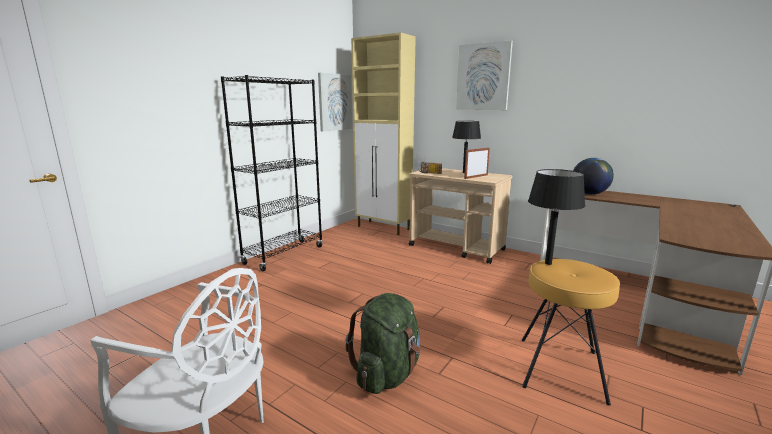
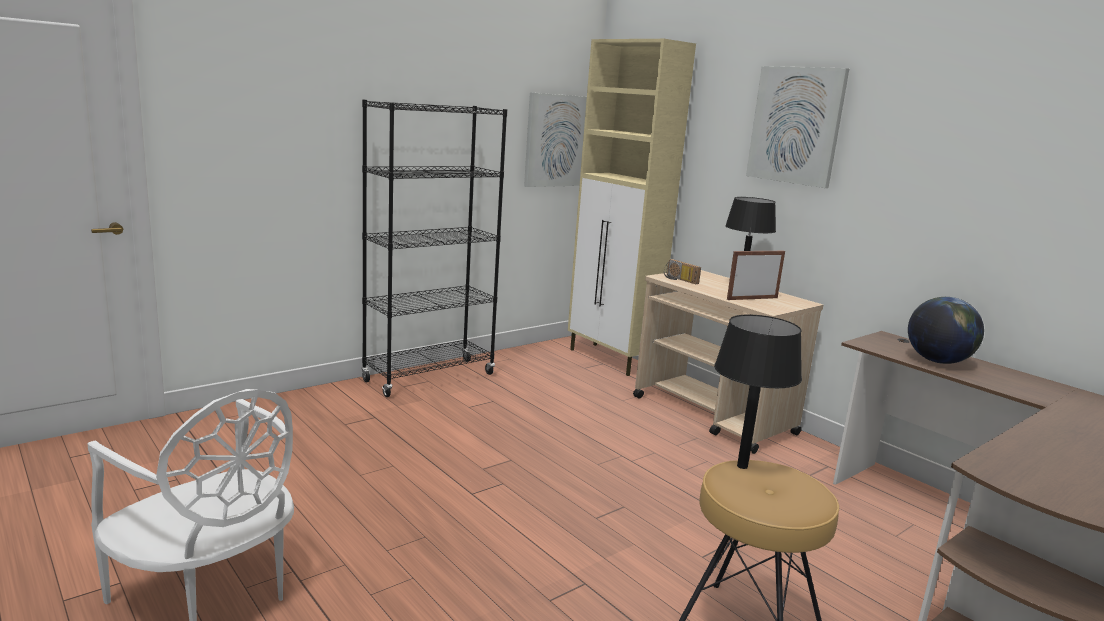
camera: 15 degrees right, 0 degrees up
(387, 374) = (475, 582): green backpack -> none

